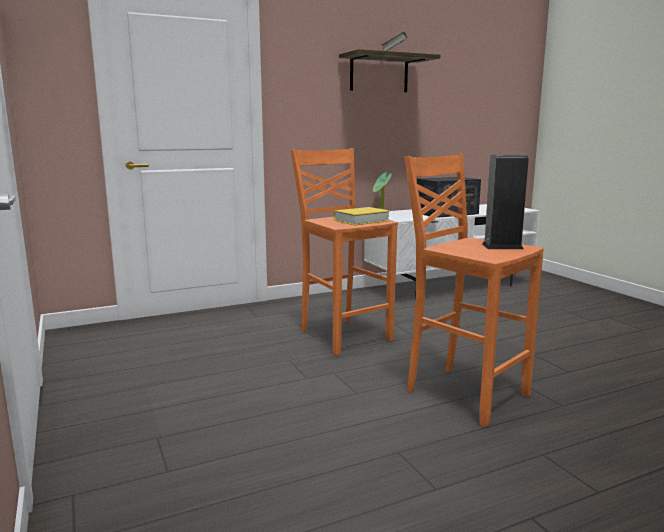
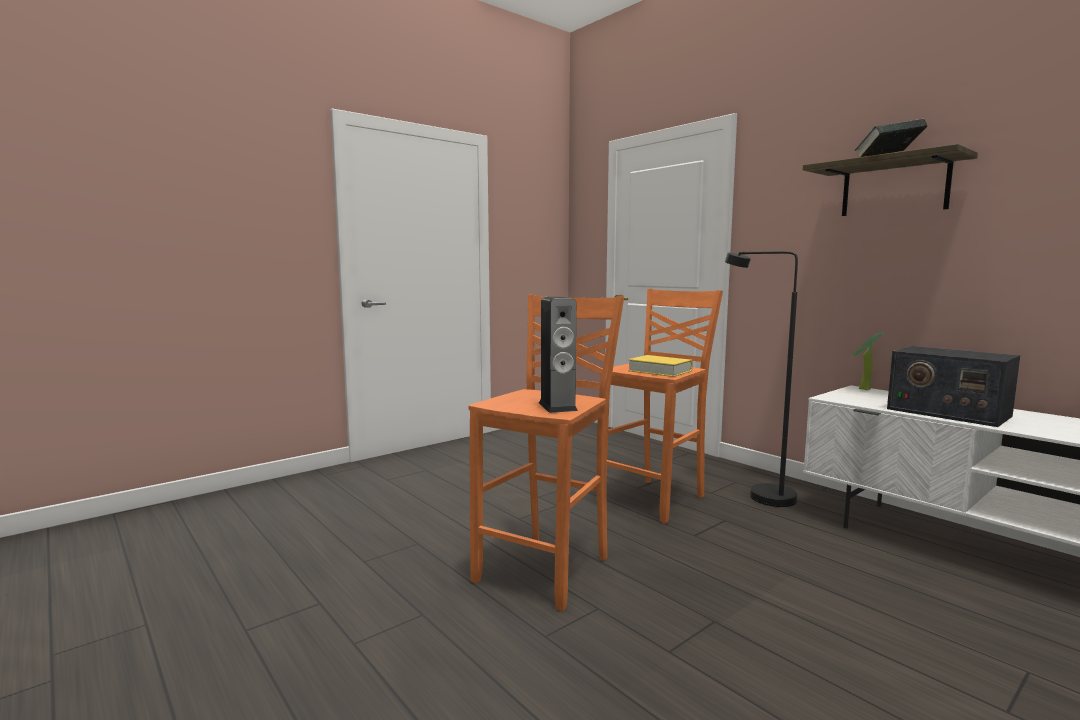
camera: 75 degrees right, 5 degrees down
(355, 306) = (760, 495): none -> black floor lamp

